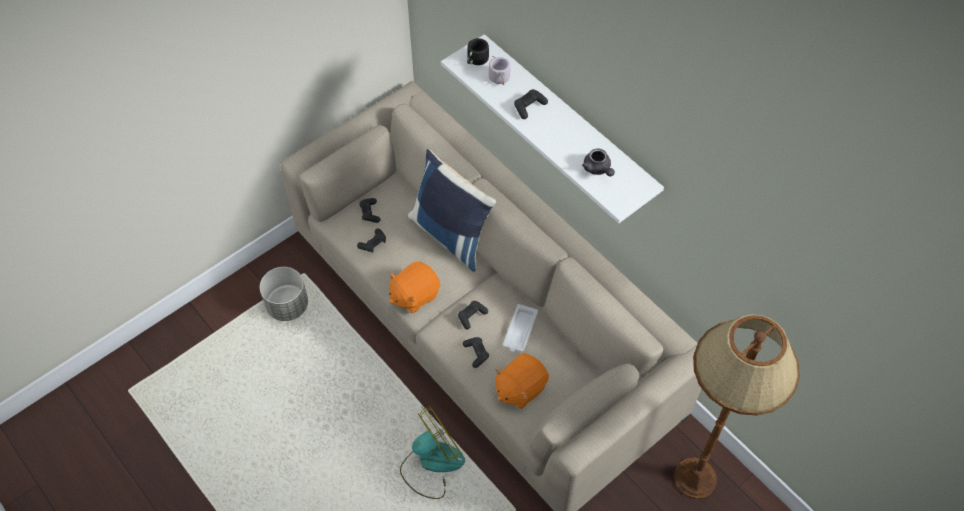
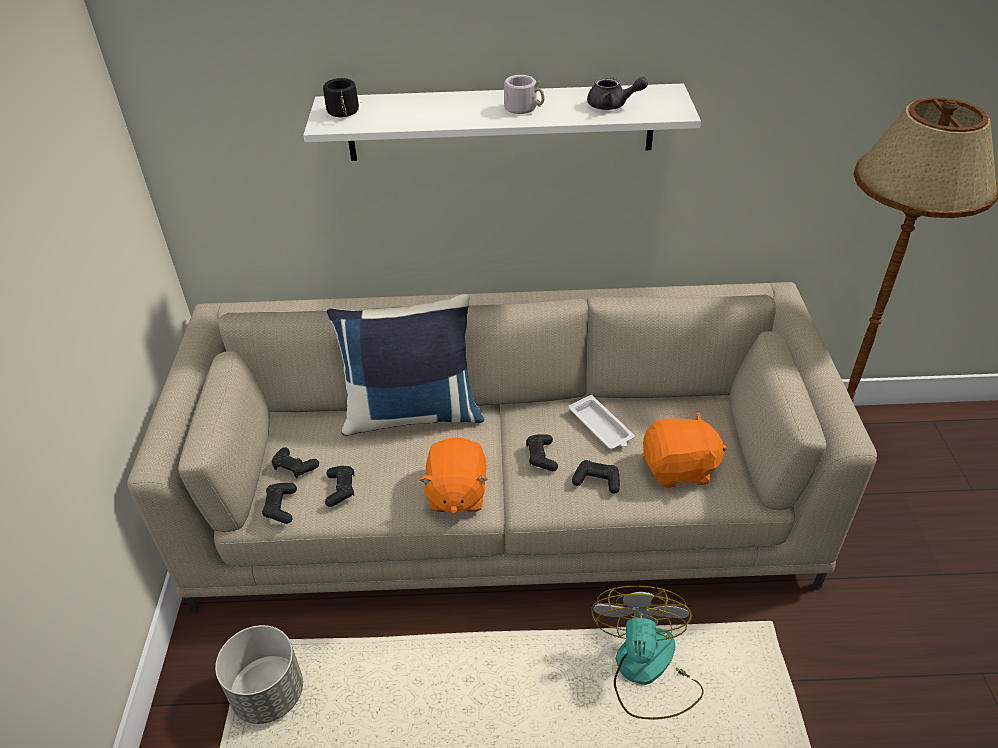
camera: 50 degrees left, 15 degrees down
(501, 79) = (396, 110): grey mug -> grey mug (525, 108)
(520, 388) = (679, 469): orange plush toy -> orange plush toy turned 90 degrees counterclockwise
(529, 107) = (464, 109): black game controller -> black game controller (281, 507)

